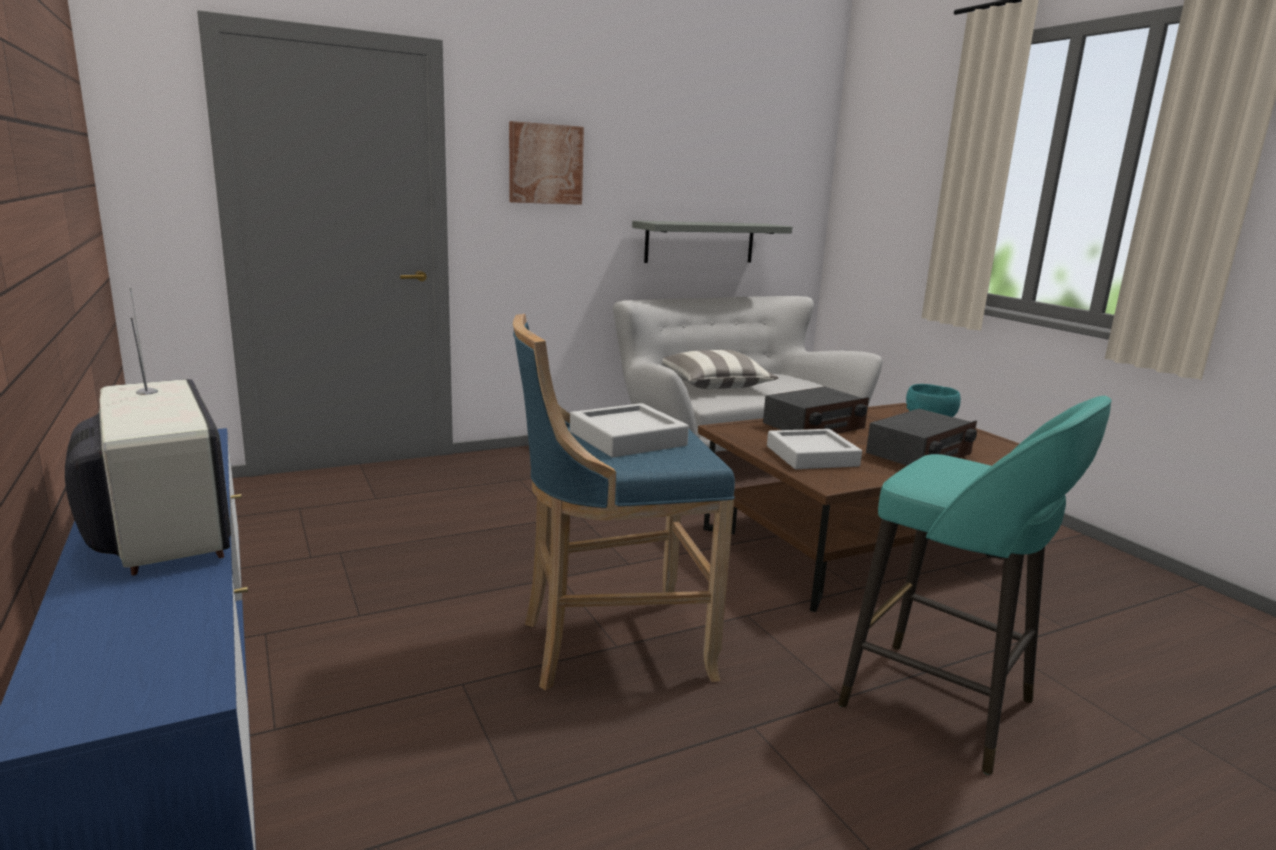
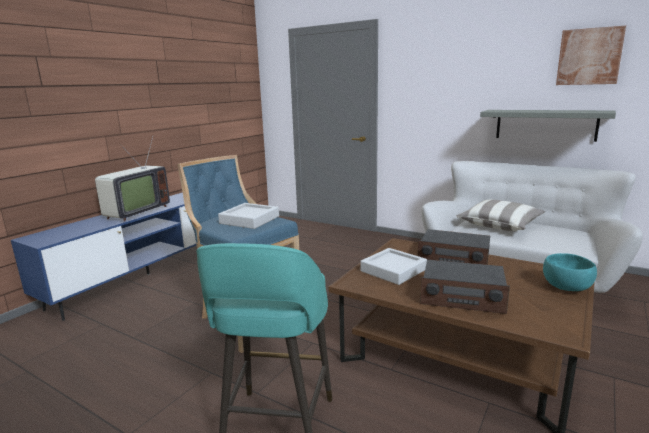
camera: 60 degrees right, 0 degrees up
(545, 164) = (430, 77): picture -> picture (589, 56)

